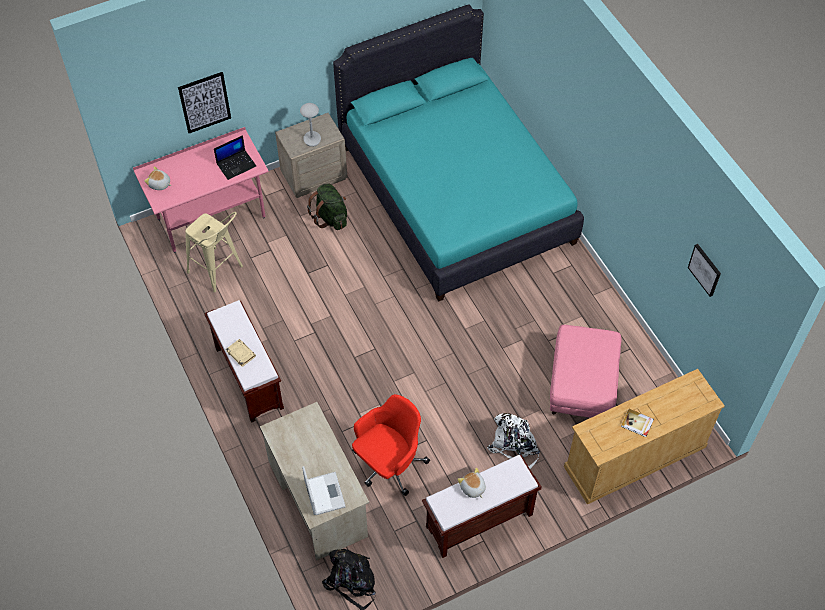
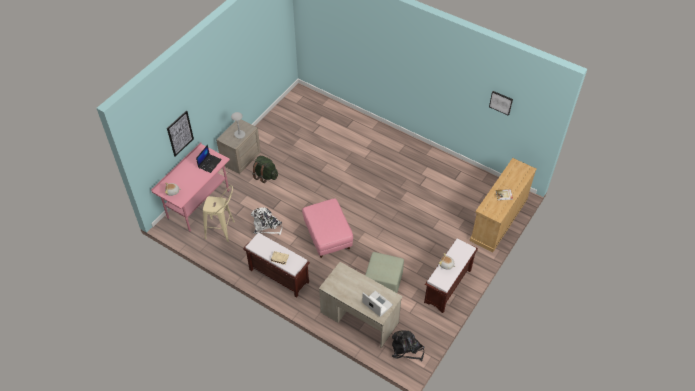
camera: 30 degrees left, 5 degrees down
(389, 464) = (384, 282): red office chair -> green ottoman
(456, 194) = (323, 136): turquoise bed -> none
(514, 445) = (439, 242): white backpack -> white backpack (267, 226)
(582, 386) = (451, 199): pink ottoman -> pink ottoman (328, 236)

